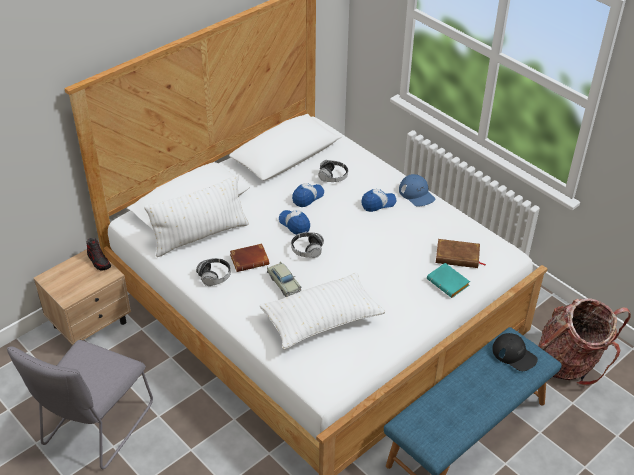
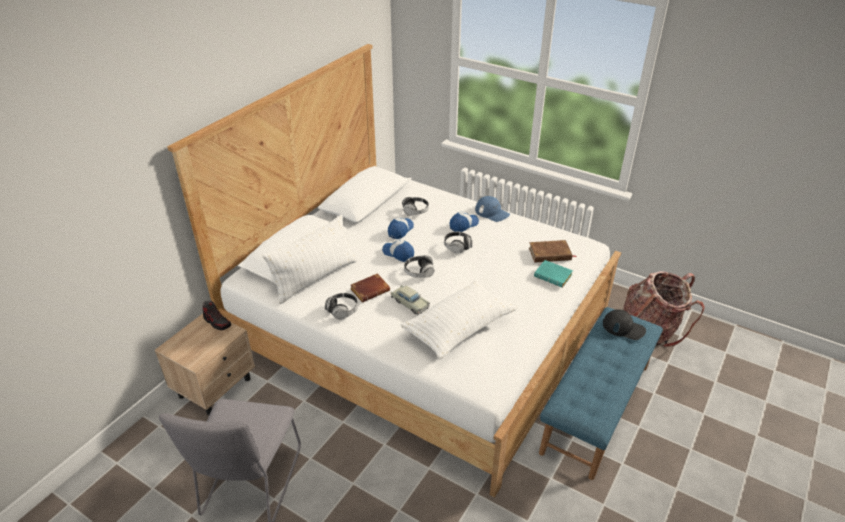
camera: 15 degrees left, 5 degrees down
(360, 228) = (457, 247): none -> headphones

